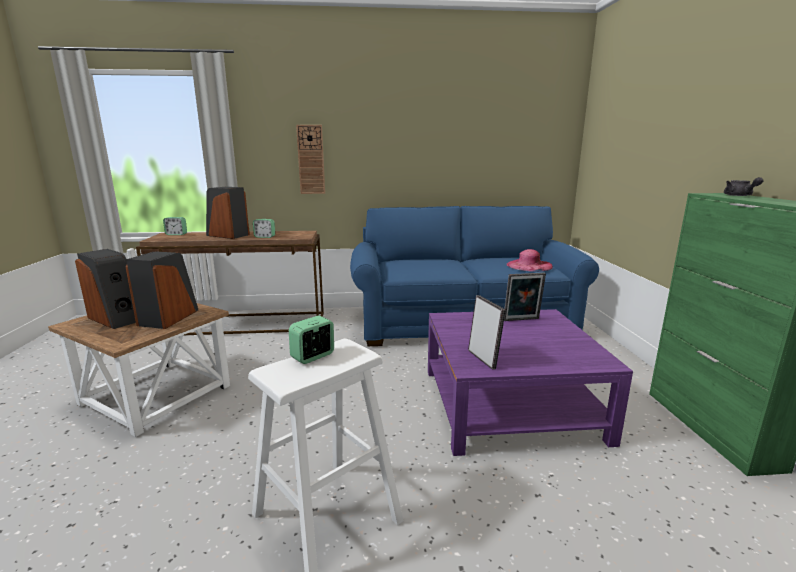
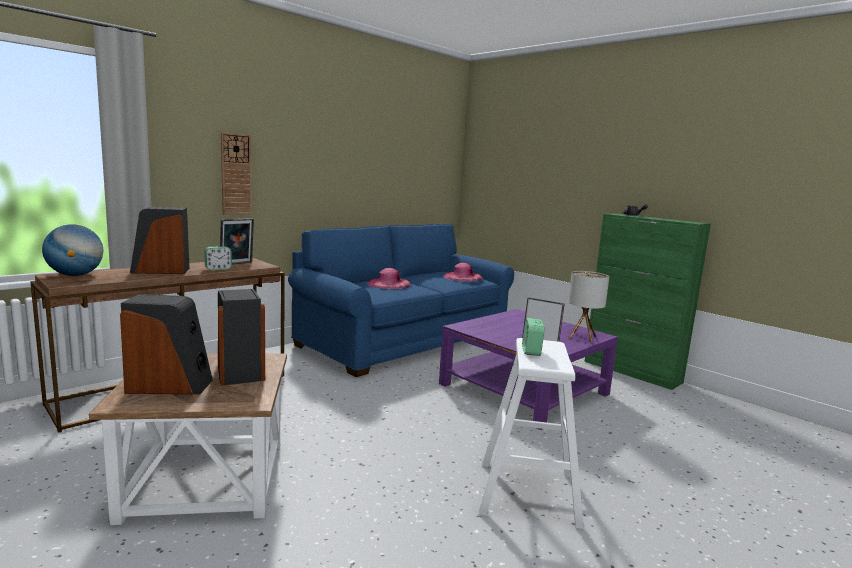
camera: 40 degrees left, 5 degrees down
(176, 234) = (75, 275): alarm clock -> globe
(432, 264) = (389, 284): none -> pink hat
(522, 320) = (512, 319): picture frame -> picture frame (237, 264)
(571, 359) = (582, 337): none -> table lamp

